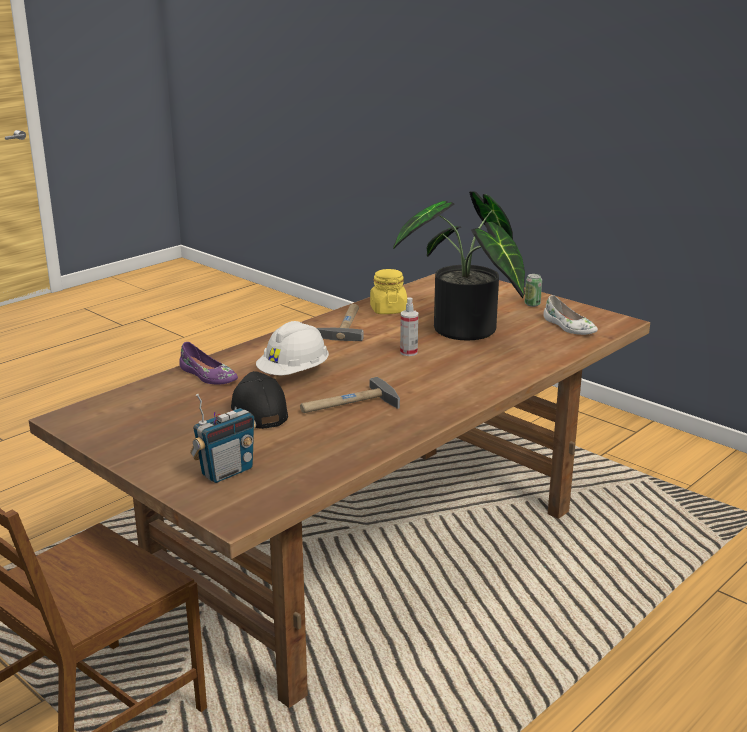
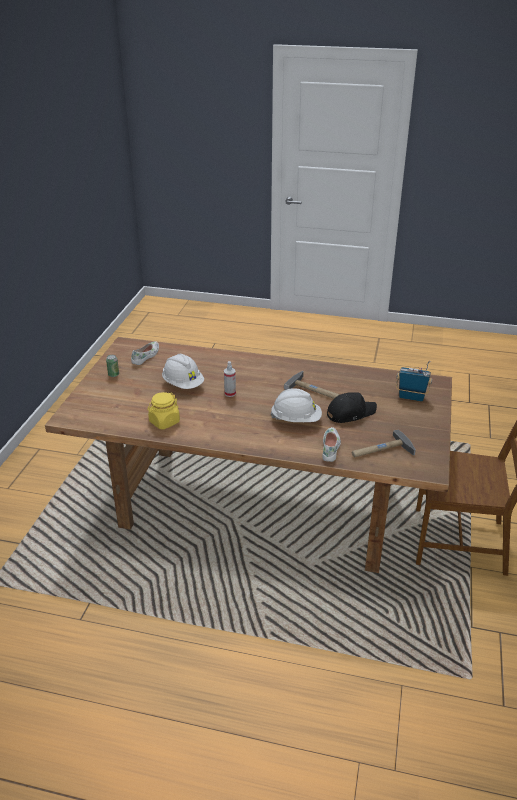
camera: 120 degrees left, 10 degrees up
(207, 376) = (331, 448): purple shoe -> white shoe
(258, 411) = (350, 413): black cap -> black cap turned 150 degrees counterclockwise
(345, 325) = (206, 429): hammer -> hammer (381, 451)
(465, 333) = (183, 384): potted plant -> white hard hat

